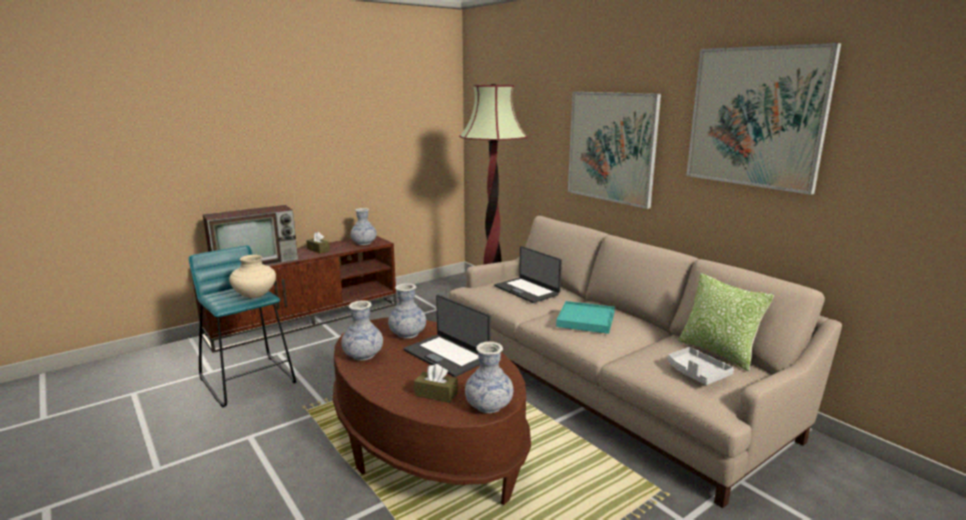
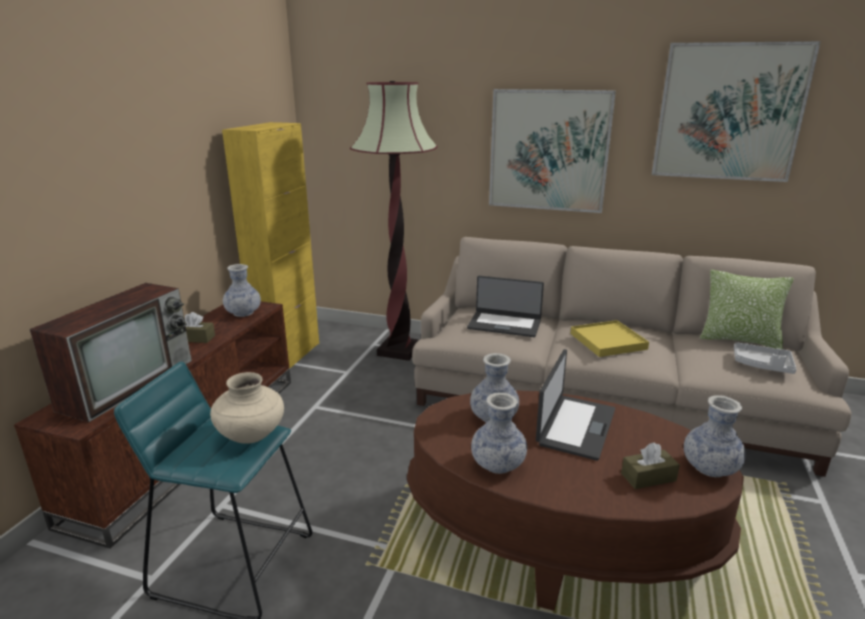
camera: 35 degrees left, 5 degrees up
(416, 290) = (288, 356): none -> yellow cabinet
(447, 355) = (575, 426): laptop -> laptop turned 75 degrees counterclockwise
(585, 320) = (607, 341): turquoise tray -> yellow tray

